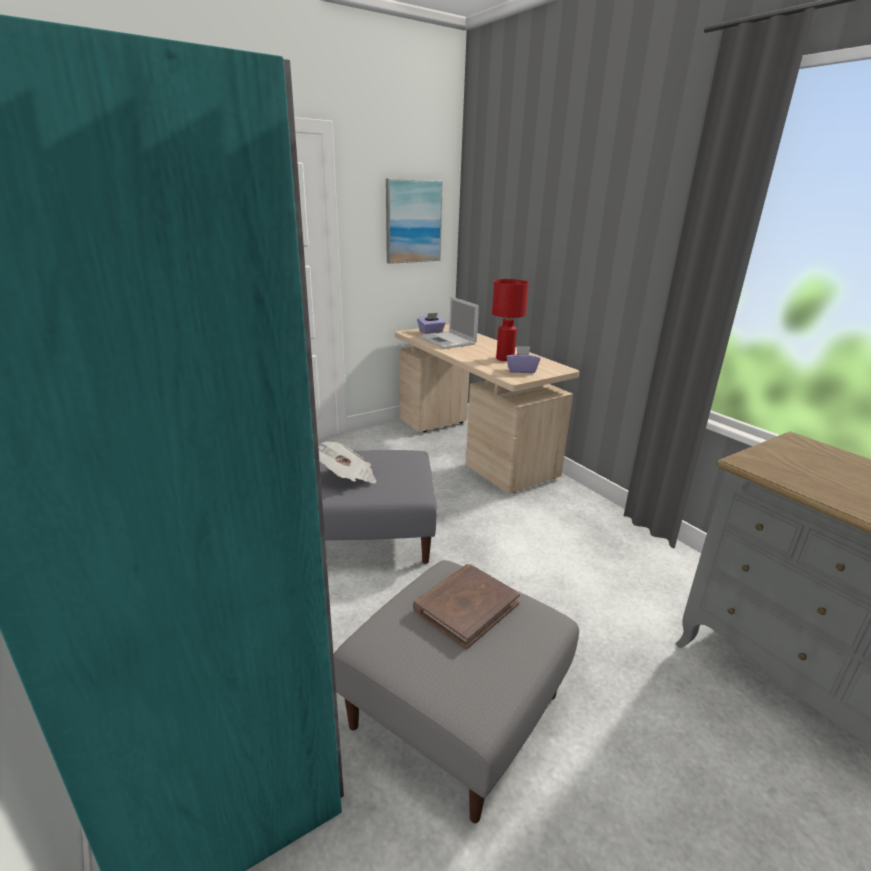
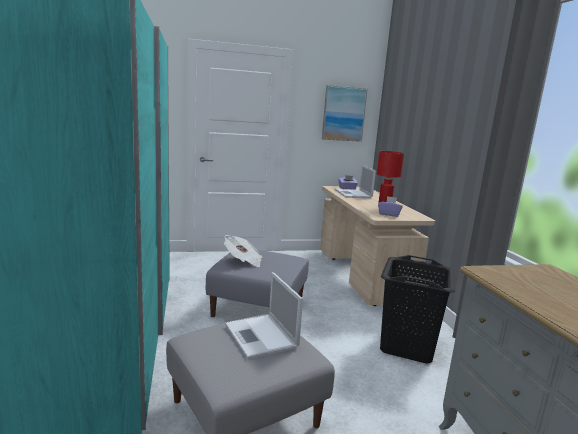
camera: 20 degrees right, 10 degrees down
(466, 607) = (261, 337): brown book -> laptop
(582, 542) = (407, 346): none -> black laundry basket

